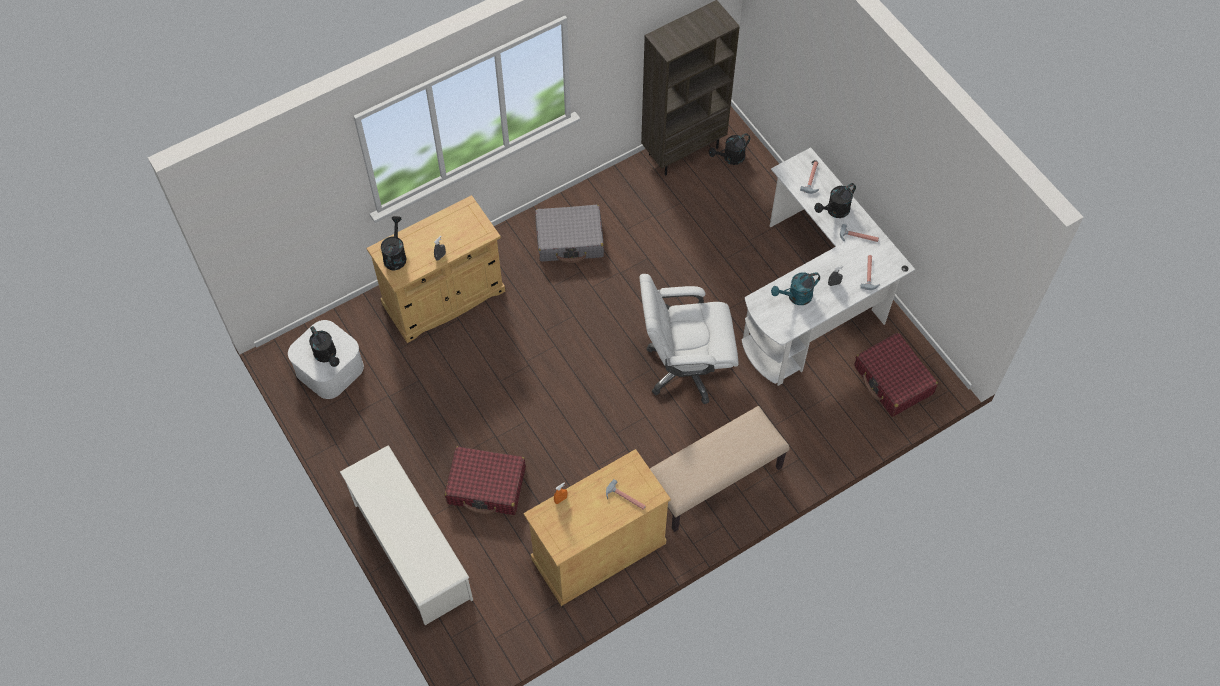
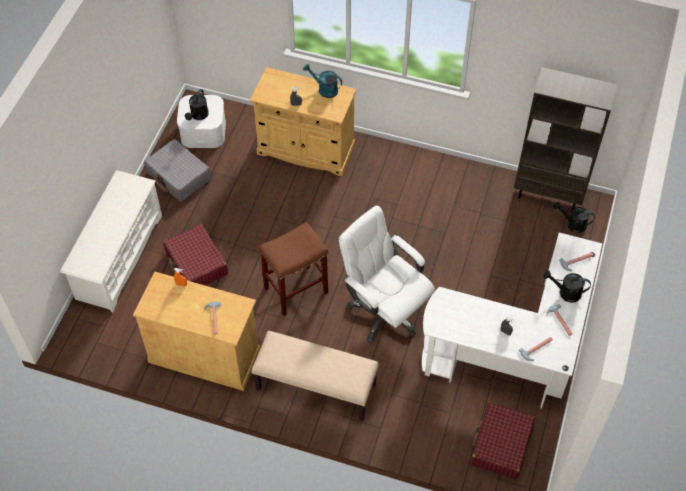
camera: 50 degrees right, 5 degrees down
(395, 255) = (274, 83): black watering can -> none
(570, 240) = (414, 182): grey suitcase -> grey suitcase (178, 176)
(596, 421) = (296, 289): none -> brown stool
(796, 297) = (470, 316): turquoise watering can -> turquoise watering can (324, 89)

